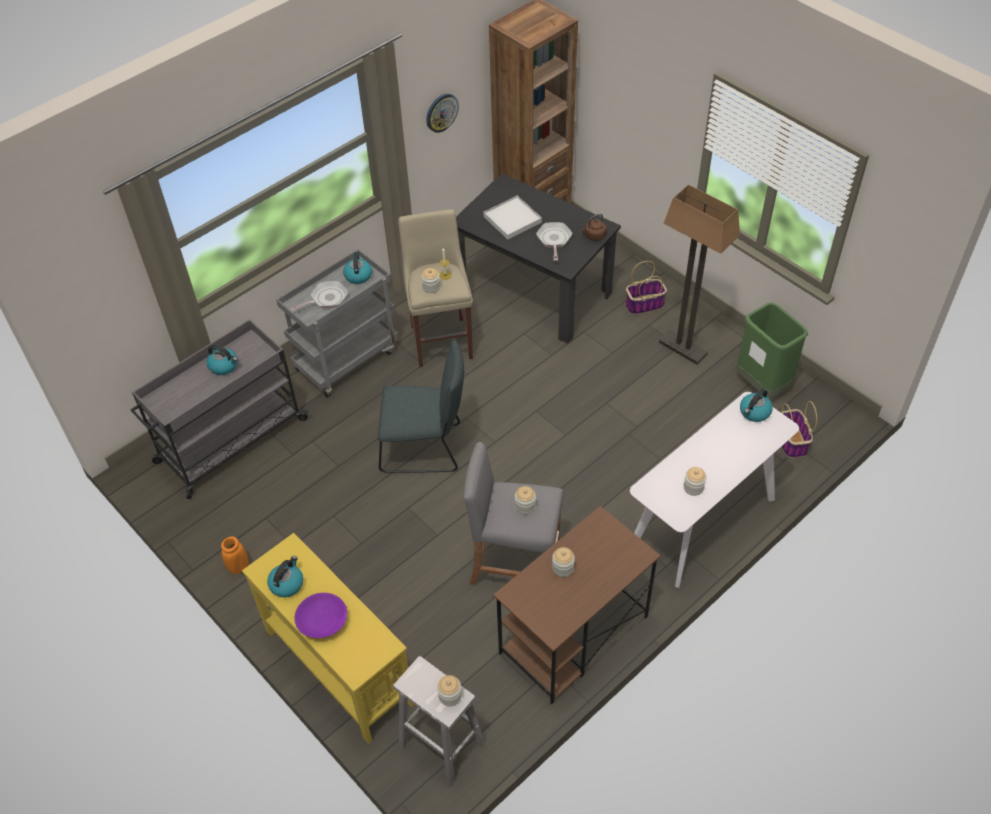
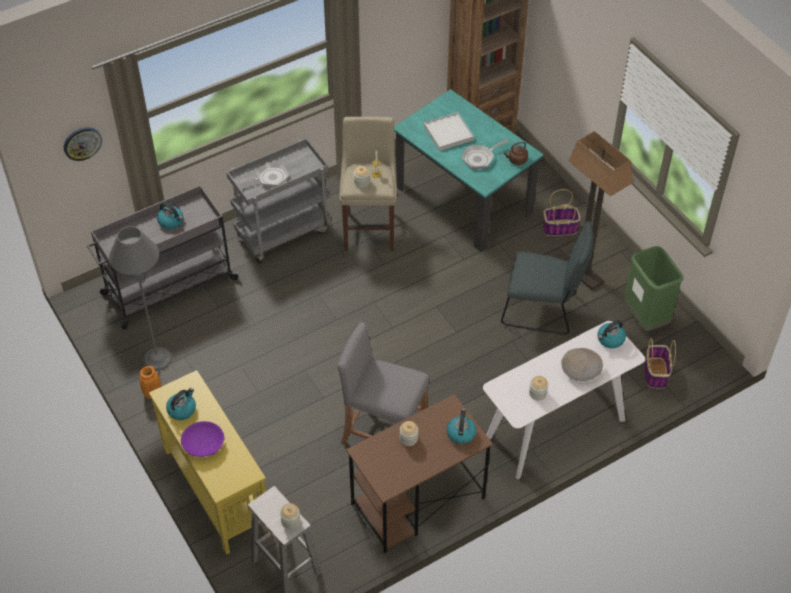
camera: 10 degrees right, 0 degrees up
(235, 526) = (157, 359): none -> grey floor lamp
(358, 275) = (301, 162): kettle -> kettle (461, 433)
(425, 448) = (332, 322): grey chair -> grey chair (542, 310)
(441, 112) = (400, 29): wall clock -> wall clock (82, 143)
(525, 506) = (392, 383): jar -> none
(534, 292) = (463, 200): black dining table -> turquoise dining table
(554, 240) = (480, 158): frying pan -> frying pan turned 135 degrees counterclockwise
(733, 452) = (581, 370): none -> beige bowl

